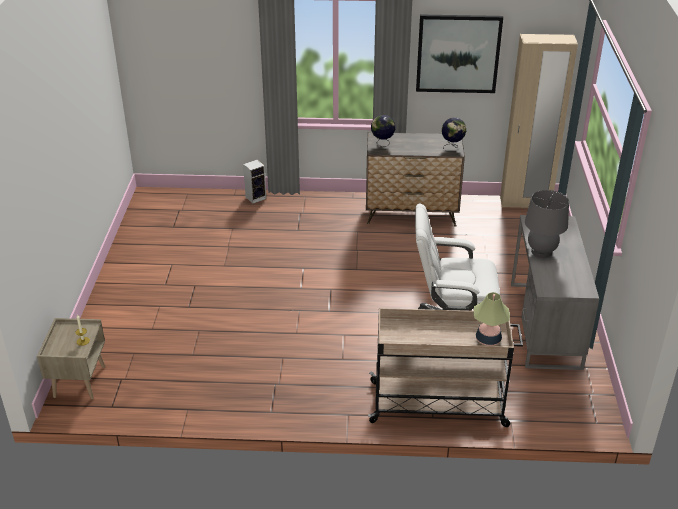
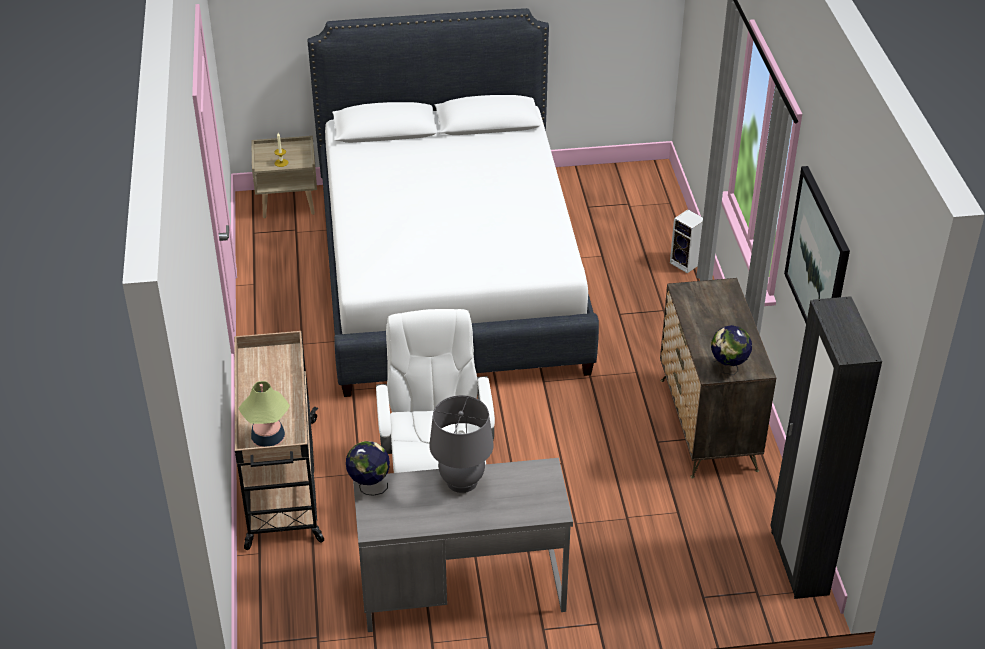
camera: 80 degrees right, 5 degrees up
(224, 298) = (449, 275): none -> white bed
(382, 144) = (705, 295): globe -> globe (369, 486)
(525, 203) = (798, 563): beige wardrobe -> black wardrobe

